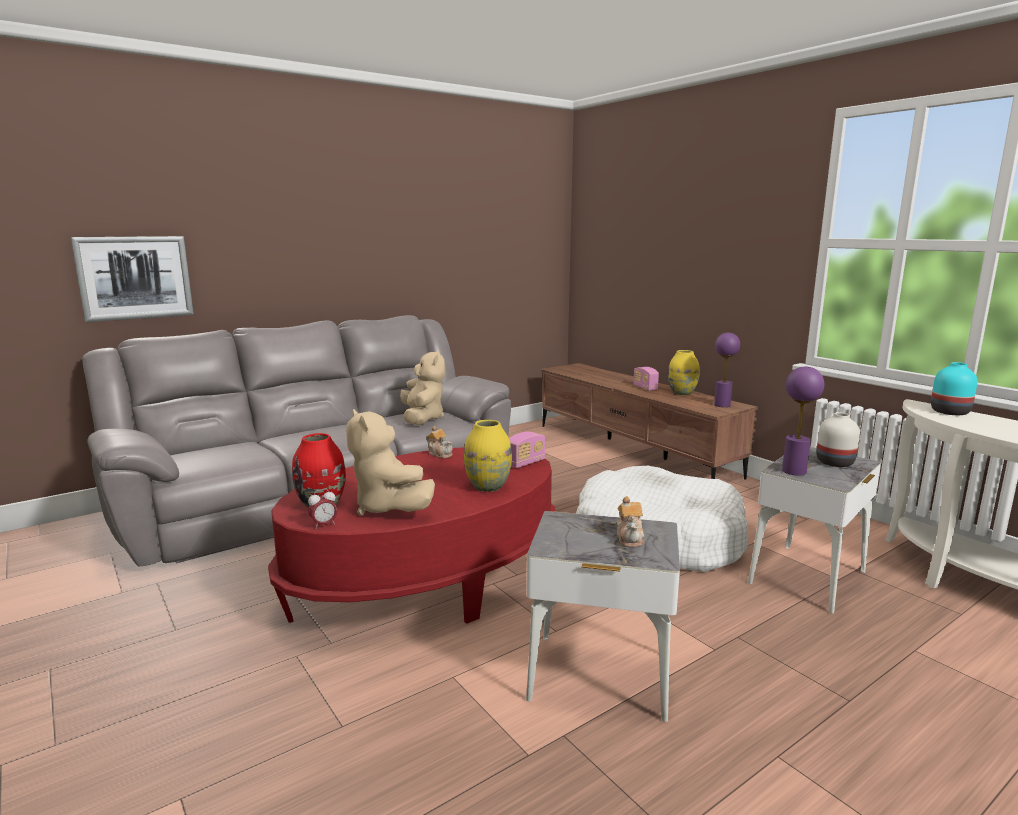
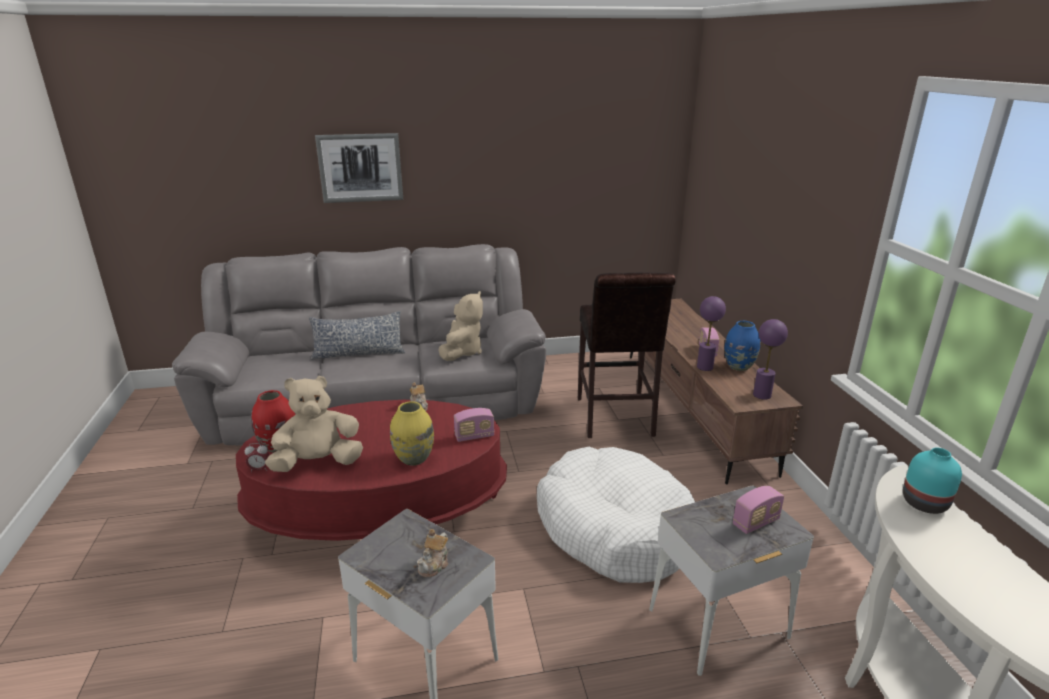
camera: 25 degrees right, 10 degrees up
(135, 278) = (244, 206): picture -> picture (360, 168)
(307, 434) = (358, 353): none -> pillow
(388, 508) = (318, 463): beige plush toy -> beige plush toy turned 75 degrees clockwise
(576, 468) = (615, 419): none -> brown stool
(682, 393) = (739, 367): yellow vase -> blue vase
(794, 471) = (693, 523): purple table lamp -> purple table lamp (705, 367)
(834, 462) = (755, 522): white vase -> radio

